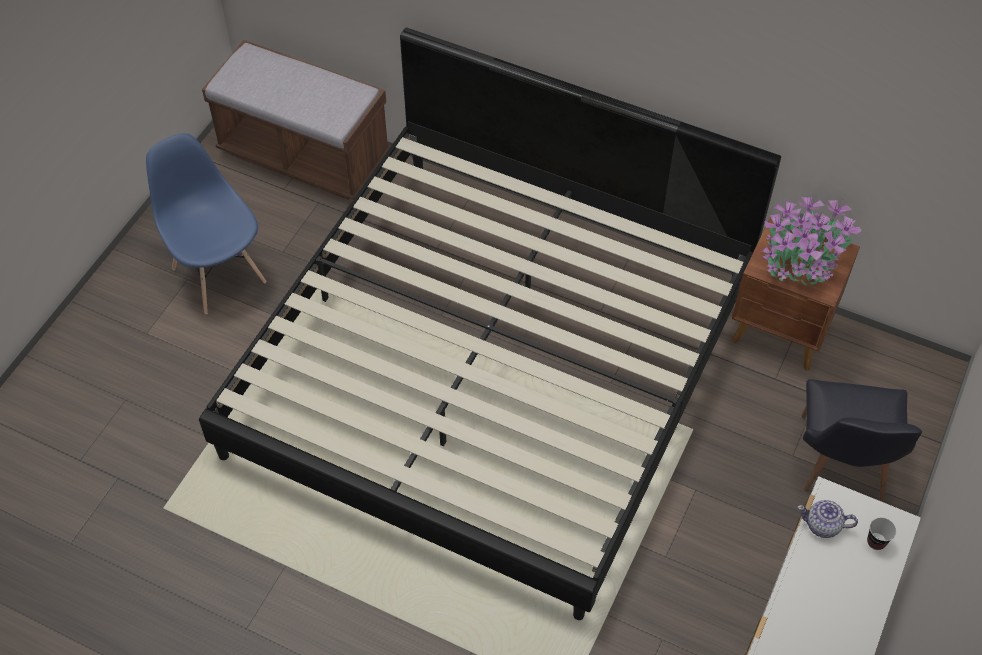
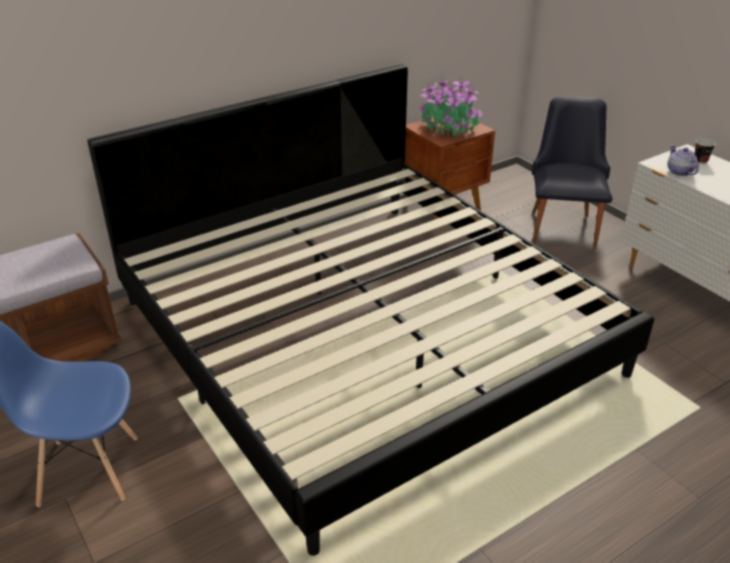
camera: 60 degrees left, 20 degrees down
(823, 525) = (679, 172): teapot -> teapot turned 120 degrees clockwise
(841, 467) = (562, 225): black chair -> black chair turned 120 degrees counterclockwise

